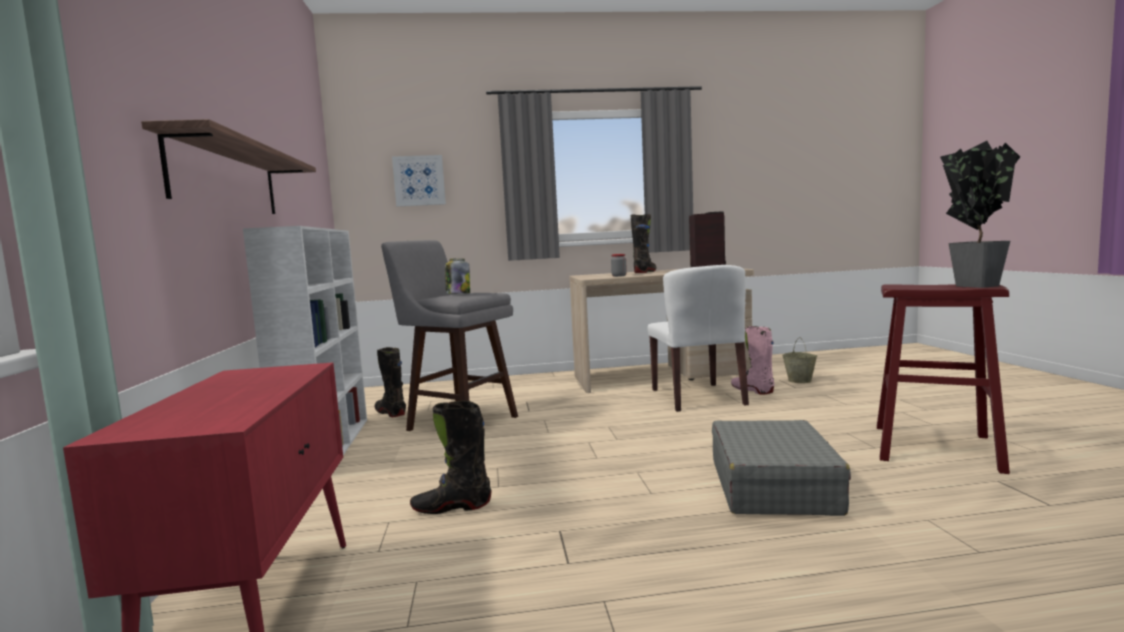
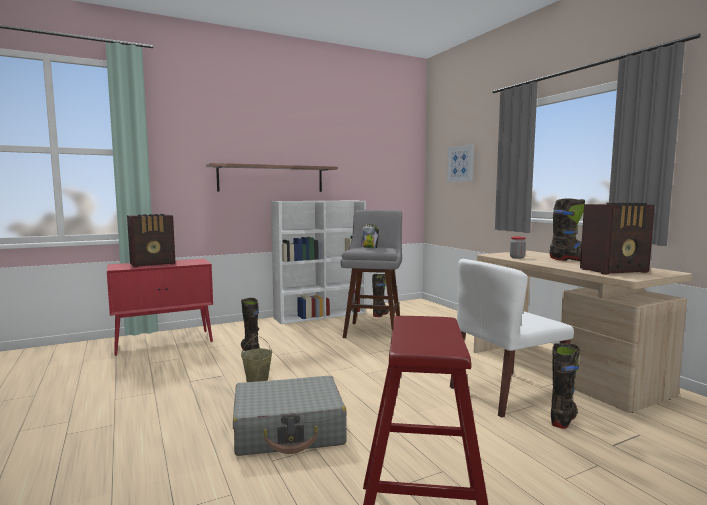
camera: 70 degrees right, 0 degrees up
(225, 397) = (154, 264): none -> radio
(752, 390) = (563, 418): pink boot -> black boot
(800, 381) = (654, 449): beige bucket -> beige bucket (257, 379)
(973, 285) = (423, 343): potted plant -> none

